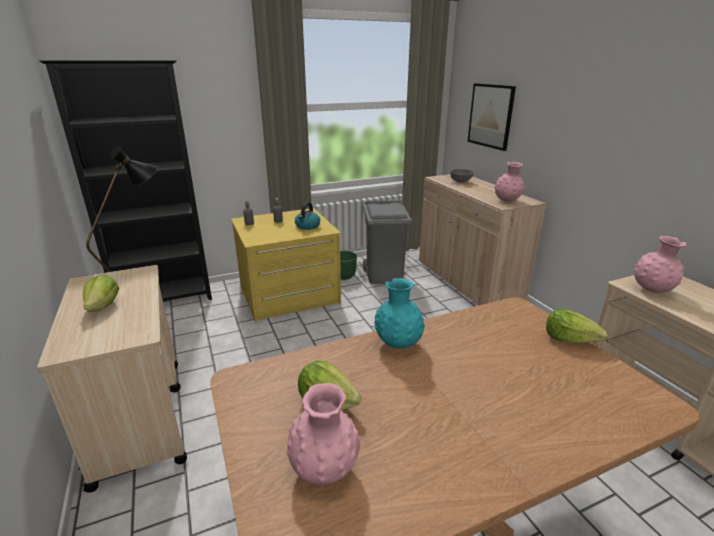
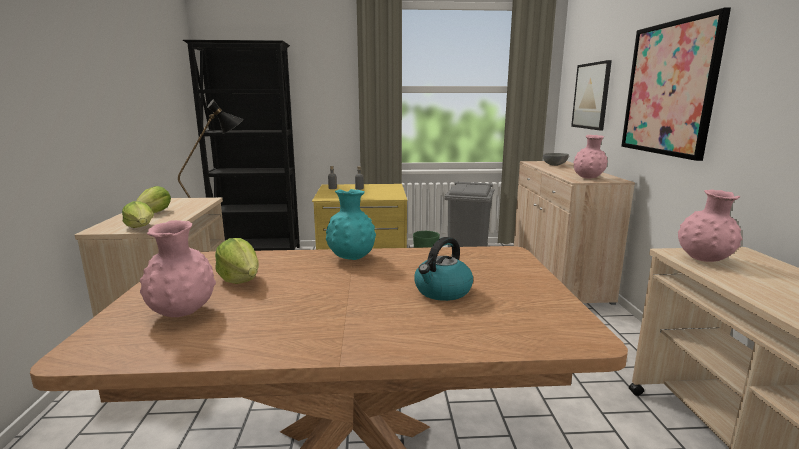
camera: 20 degrees right, 10 degrees down
(307, 226) = (381, 193): kettle -> kettle (442, 291)
(570, 339) = (538, 279): lettuce -> lettuce (141, 227)
(584, 126) = (669, 89): none -> picture

